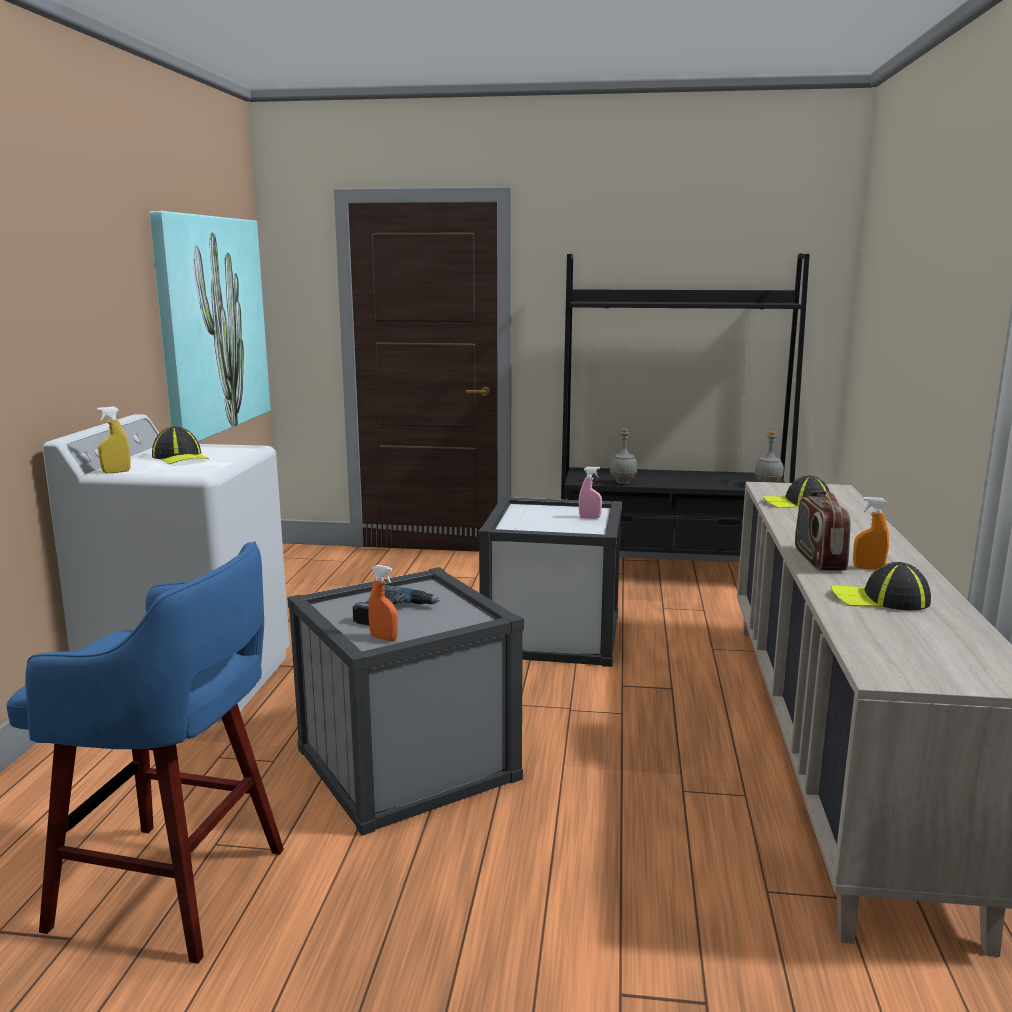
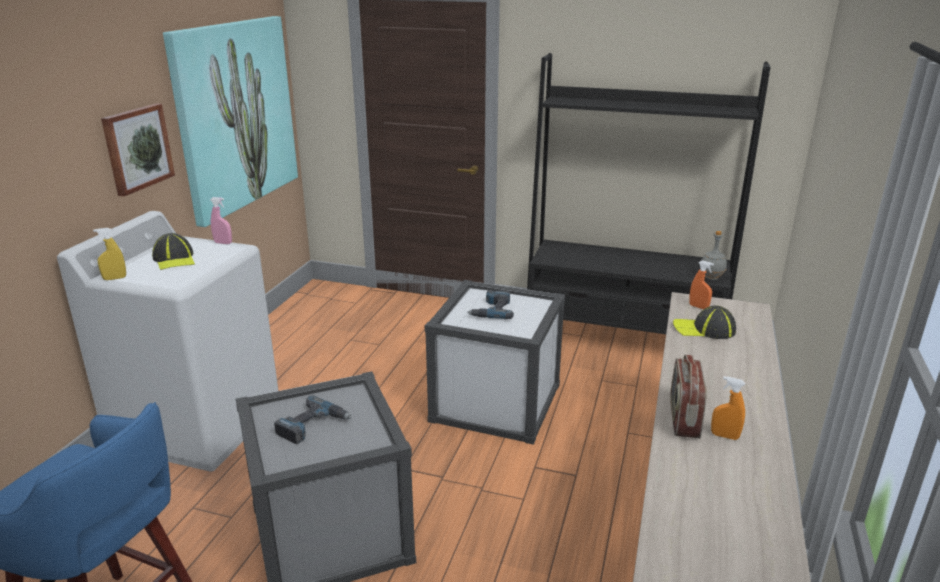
camera: 10 degrees right, 10 degrees up
(121, 338) = (137, 148): none -> picture
(384, 638) = (291, 457): orange spray bottle -> orange spray bottle (698, 307)
(546, 518) = (492, 310): none -> power drill
(589, 518) = (529, 312): pink spray bottle -> pink spray bottle (223, 243)
(622, 482) = (581, 264): grey bottle -> none
(880, 599) = (714, 485): cap -> none

